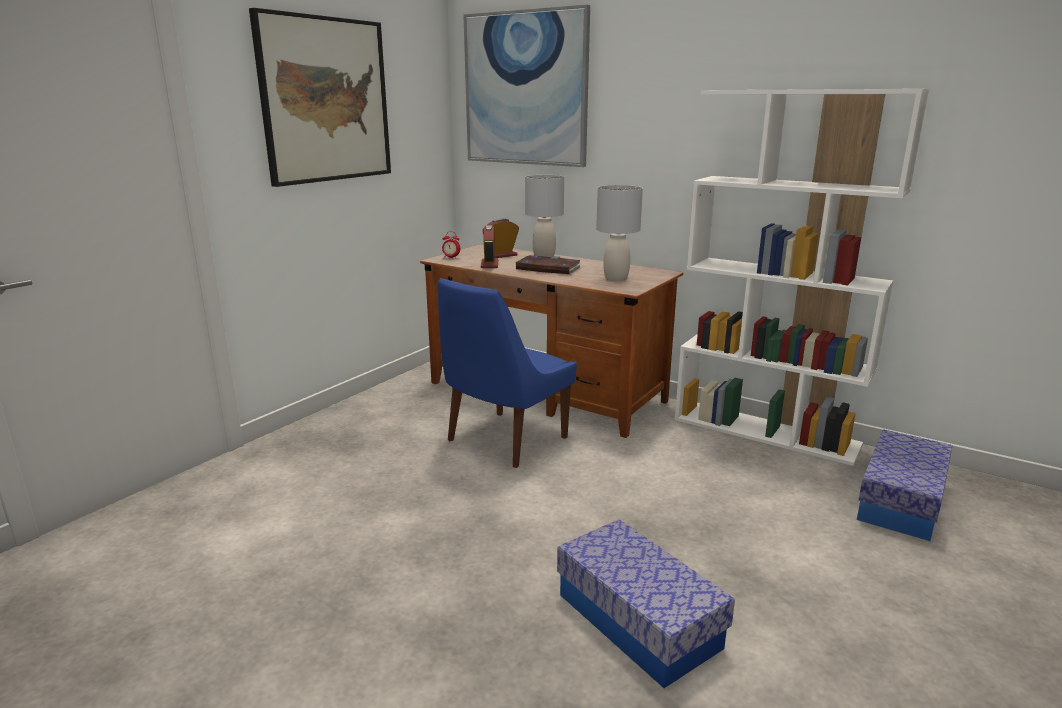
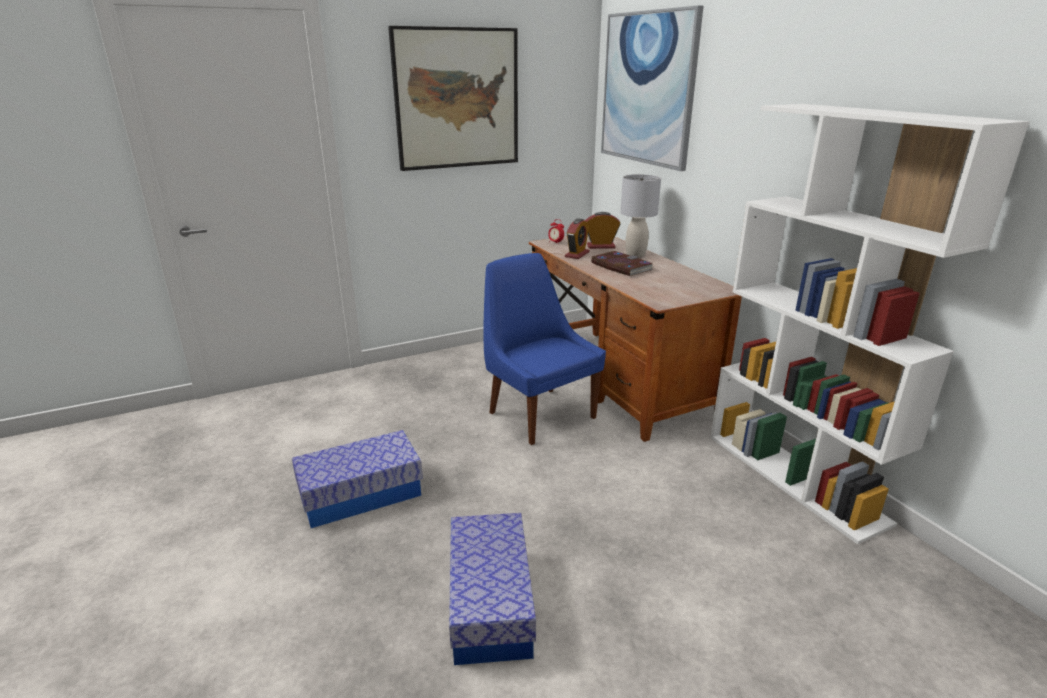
camera: 30 degrees right, 5 degrees up
(504, 441) = (539, 413): blue chair -> blue chair turned 75 degrees clockwise
(616, 278) = (667, 288): grey table lamp -> none
(900, 501) = (871, 601): storage box -> storage box (361, 494)

